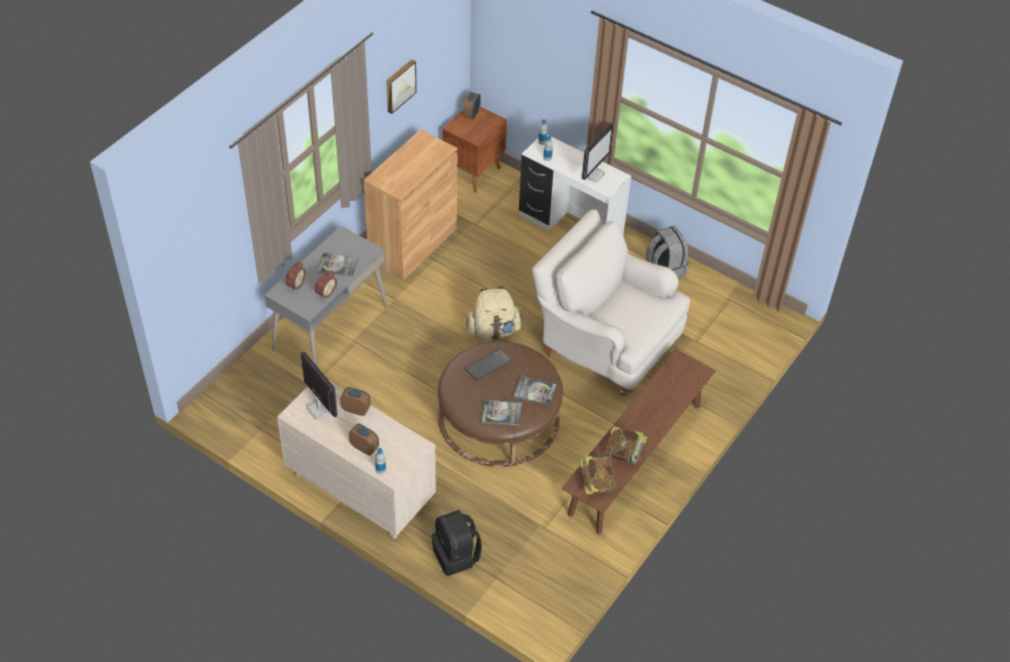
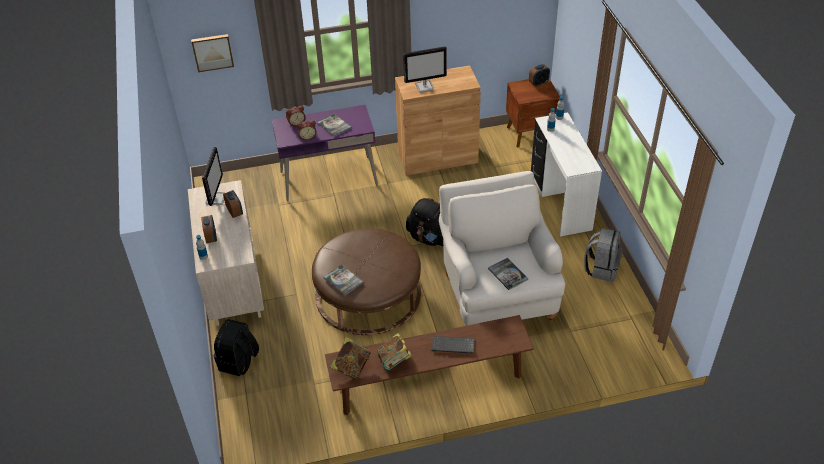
camera: 45 degrees right, 5 degrees down
(330, 328) = (328, 178): grey desk -> purple desk
(399, 85) = (460, 20): picture -> picture (212, 52)
(488, 366) = (371, 246): keyboard -> keyboard (452, 346)
(493, 330) = (428, 238): beige backpack -> black backpack
(534, 391) = (382, 280): book -> book (508, 274)
(593, 174) = (572, 155): monitor -> monitor (425, 86)

